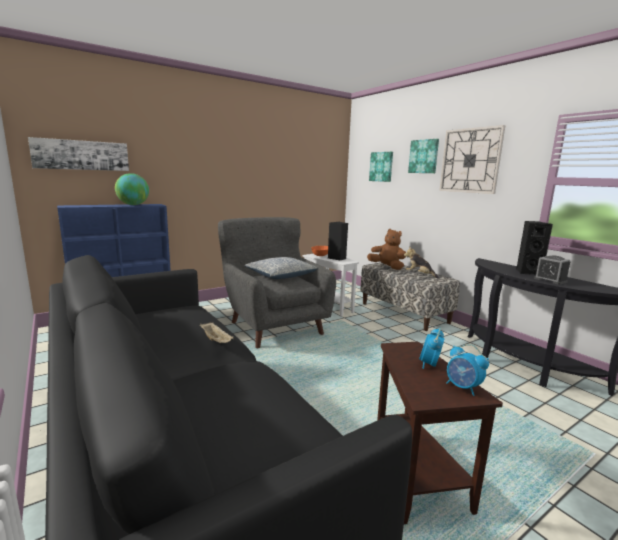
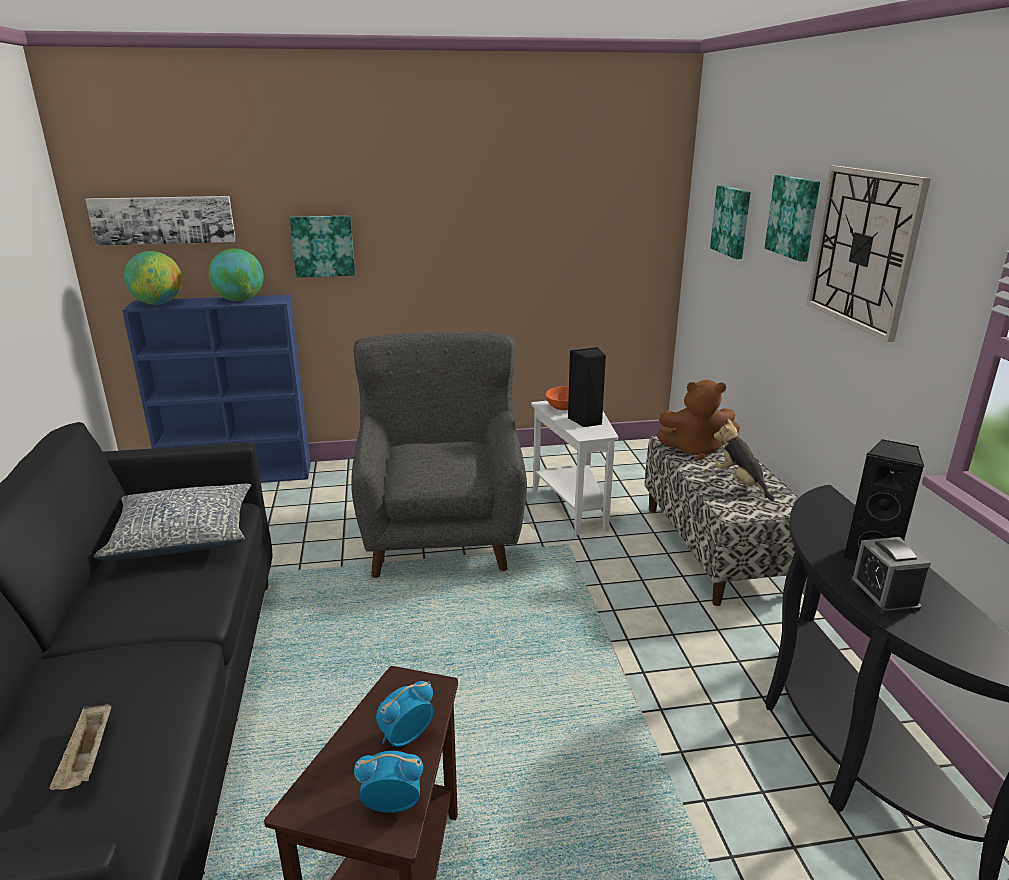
camera: 25 degrees right, 10 degrees up
(79, 206) = (158, 303): none -> globe
(180, 176) = (323, 246): none -> picture
(216, 341) = (183, 594): beige tray -> beige tray (88, 759)
(281, 276) = (446, 452): pillow -> pillow (184, 536)
(387, 267) = (695, 449): brown plush toy -> brown plush toy turned 120 degrees clockwise
(463, 387) = (392, 804): alarm clock -> alarm clock turned 105 degrees clockwise

